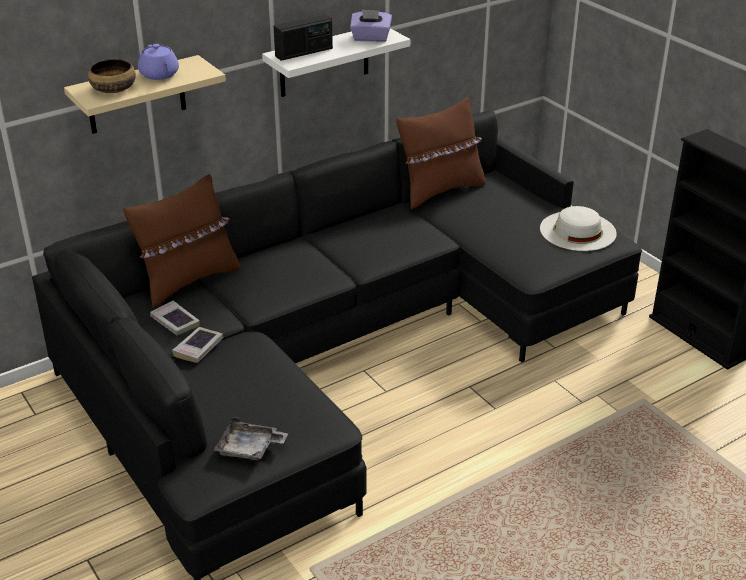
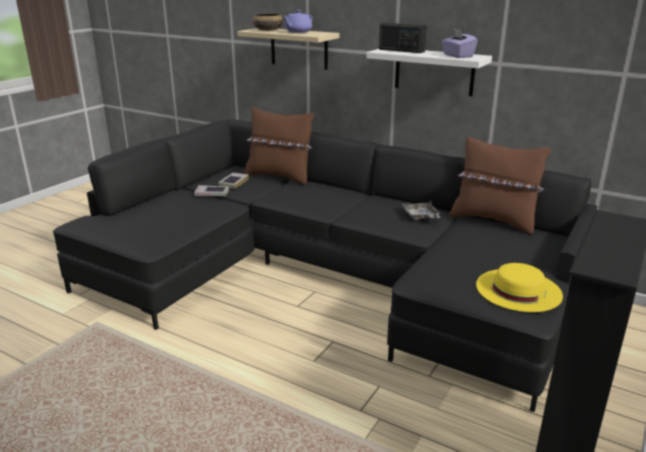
camera: 65 degrees right, 10 degrees down
(249, 448) = (115, 227): grey tray -> grey tray (420, 216)
(577, 231) = (518, 289): white hat -> yellow hat

